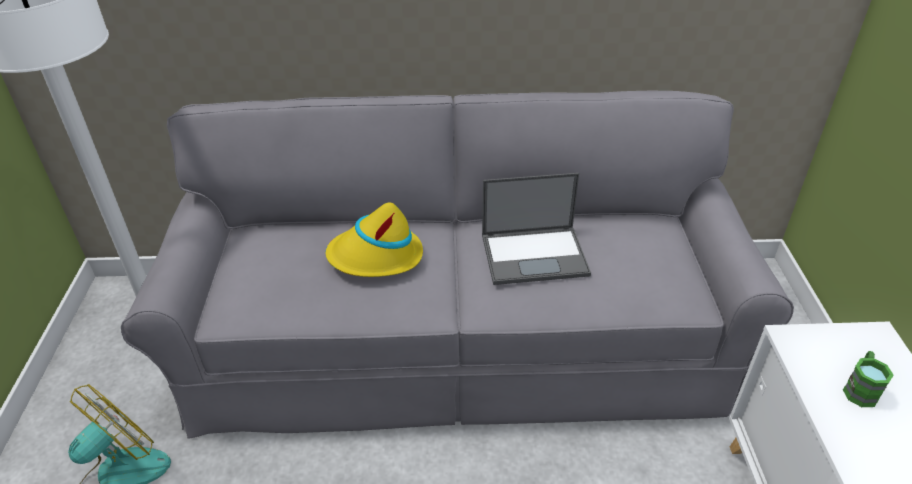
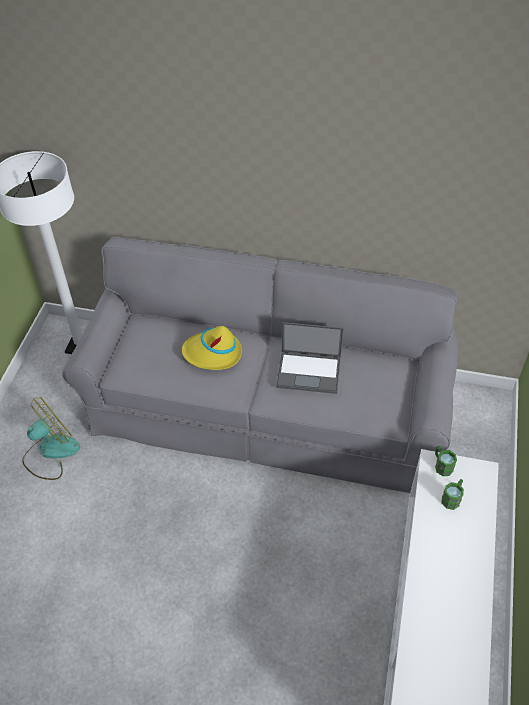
camera: 15 degrees right, 10 degrees up
(811, 342) = (441, 465): none -> green mug

